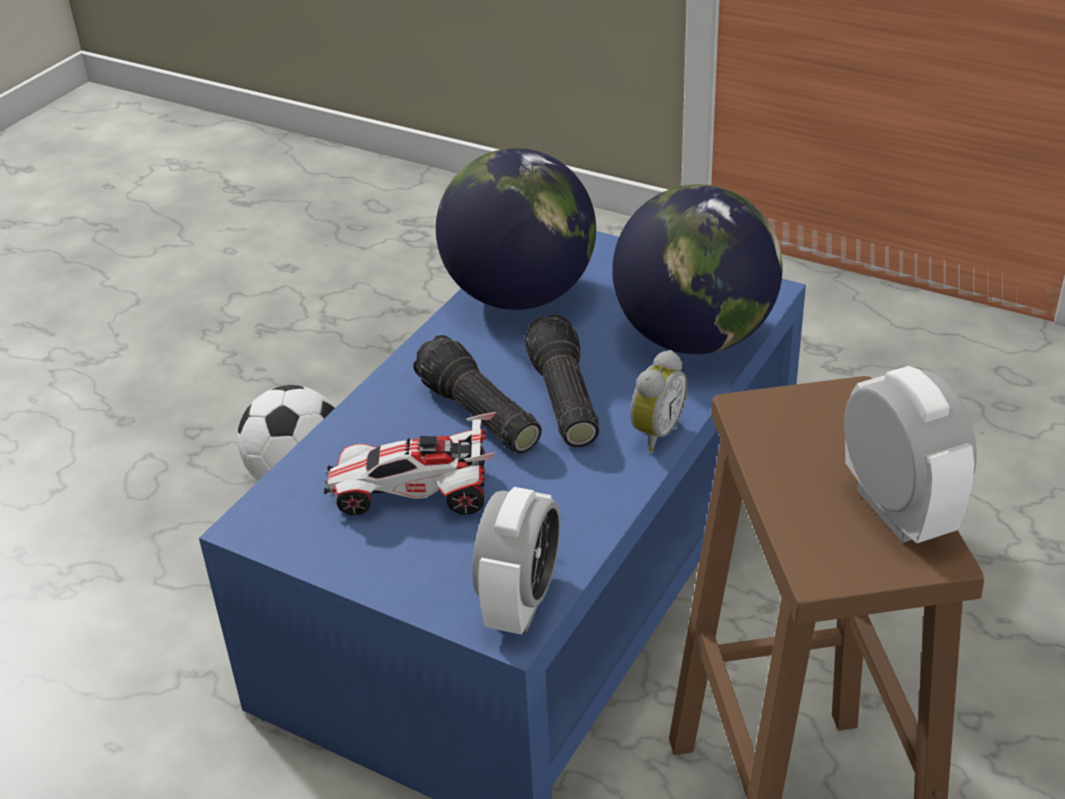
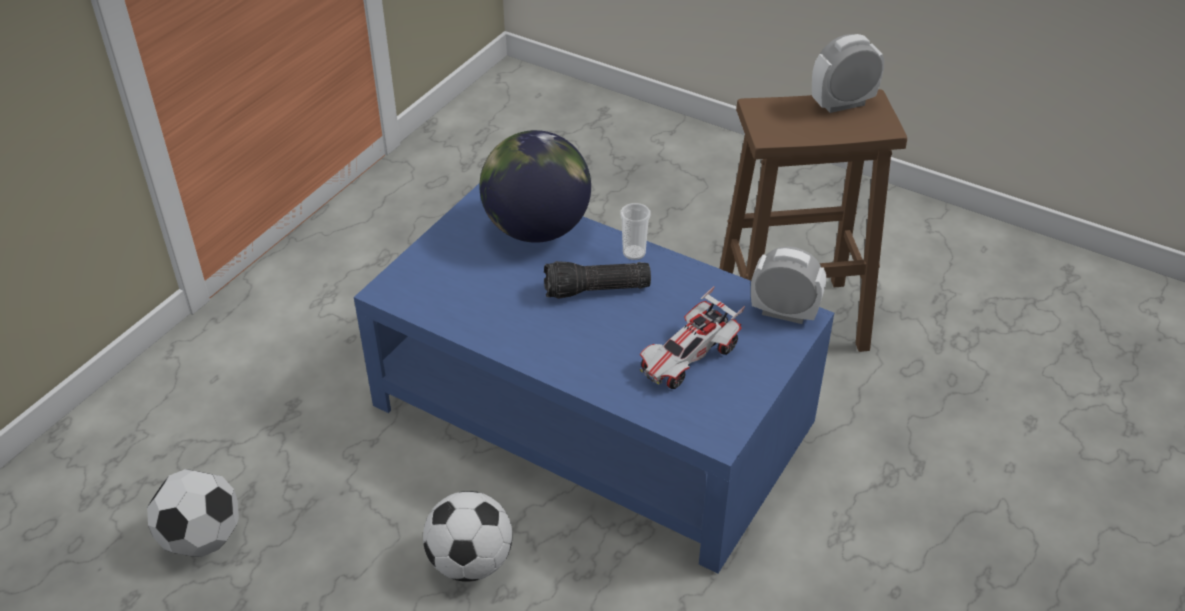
camera: 90 degrees left, 5 degrees up
(354, 294) = (203, 539): none -> football
(414, 494) = (689, 359): toy car -> toy car turned 45 degrees clockwise
(476, 415) = (608, 330): flashlight -> none
(519, 295) = (467, 308): globe -> none
(654, 432) = (634, 253): alarm clock -> cup

